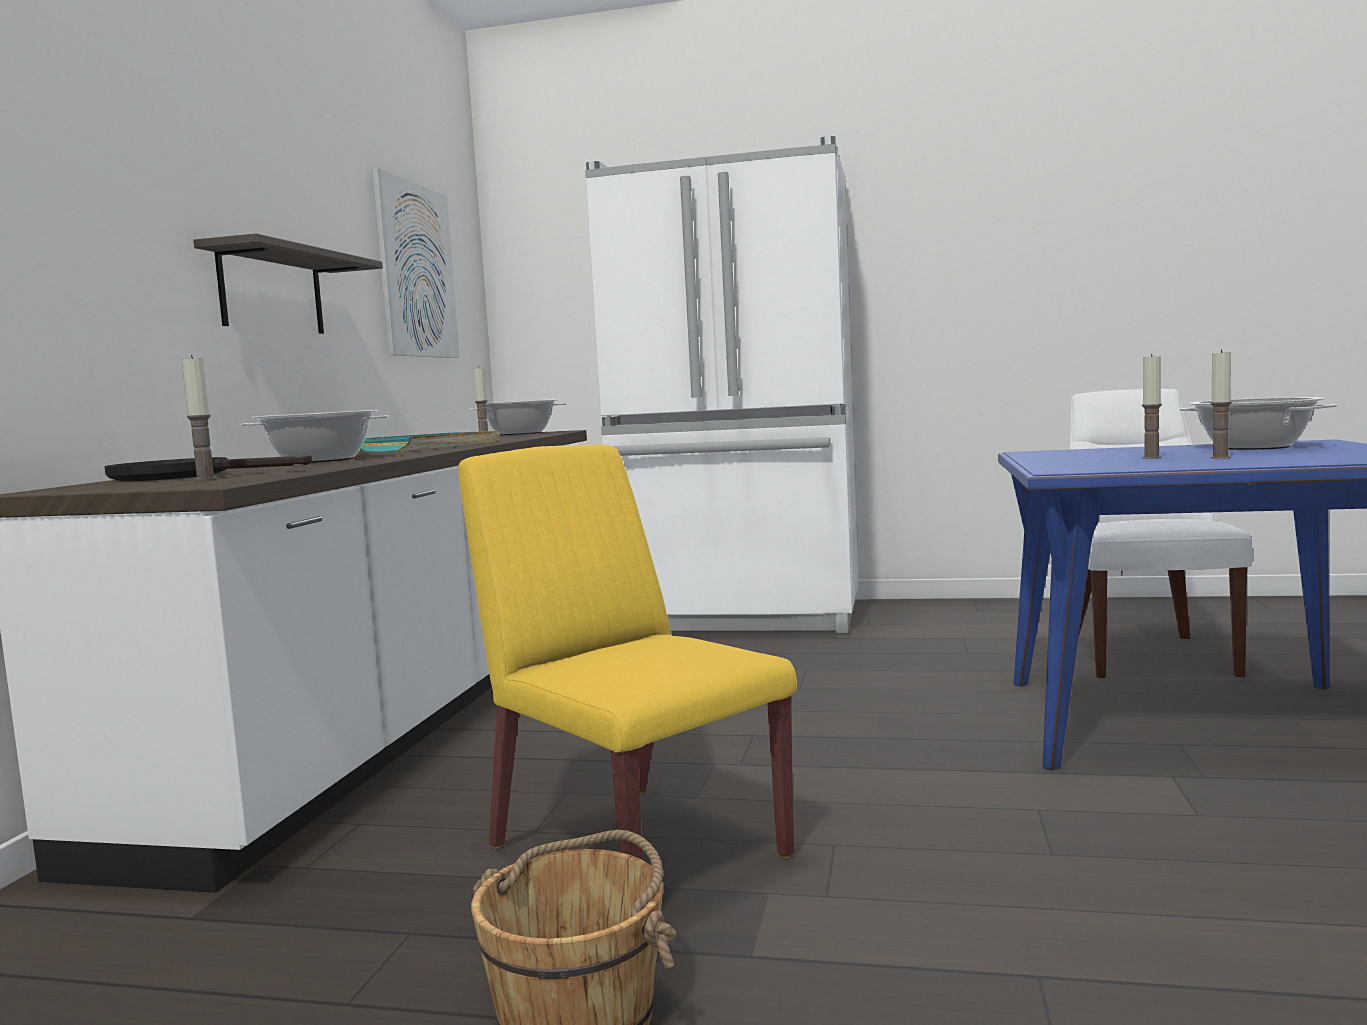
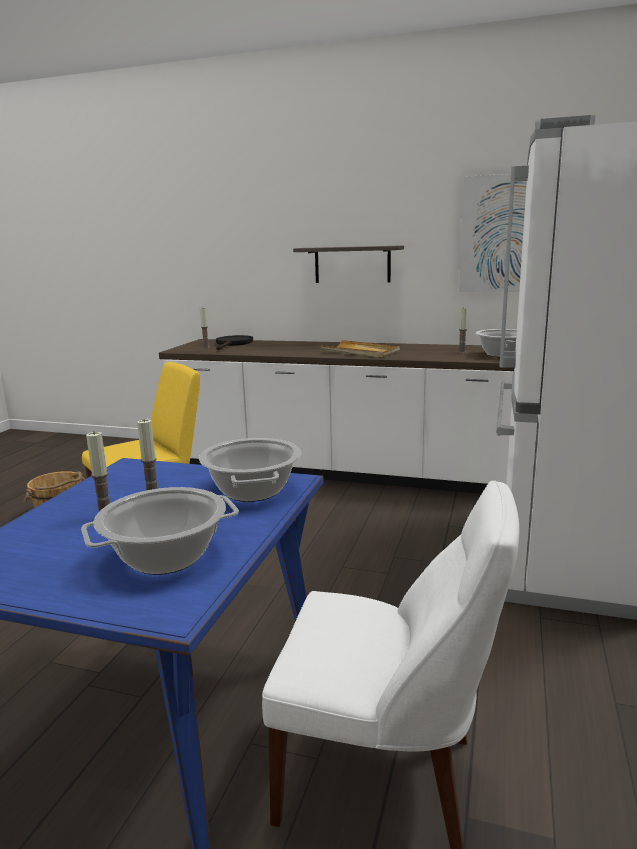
camera: 95 degrees right, 10 degrees up
(321, 460) = (286, 348): cooking pot -> cooking pot (253, 491)
(432, 447) = (360, 352): turquoise tray -> beige tray

